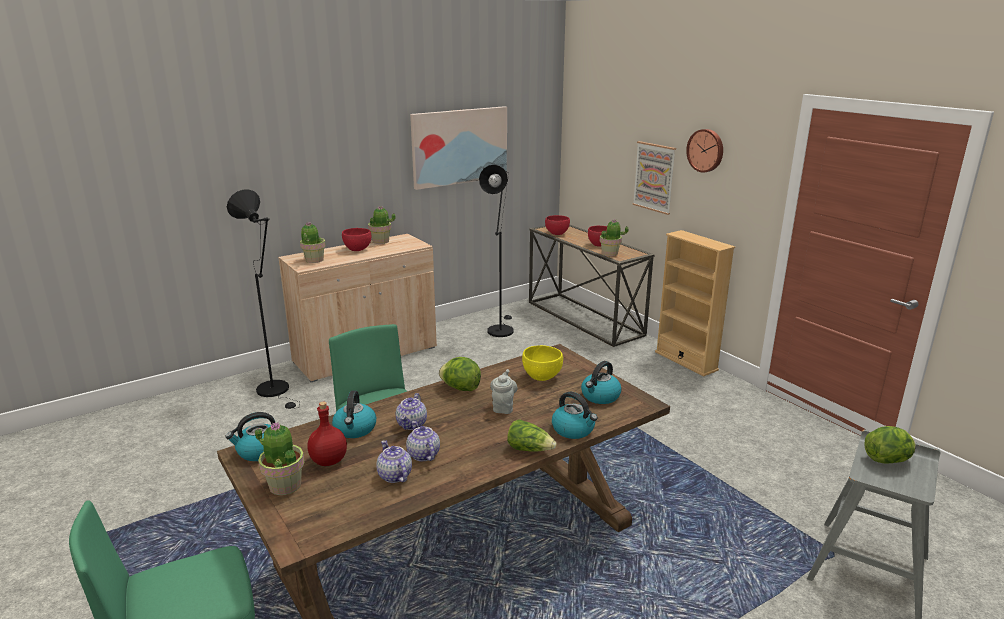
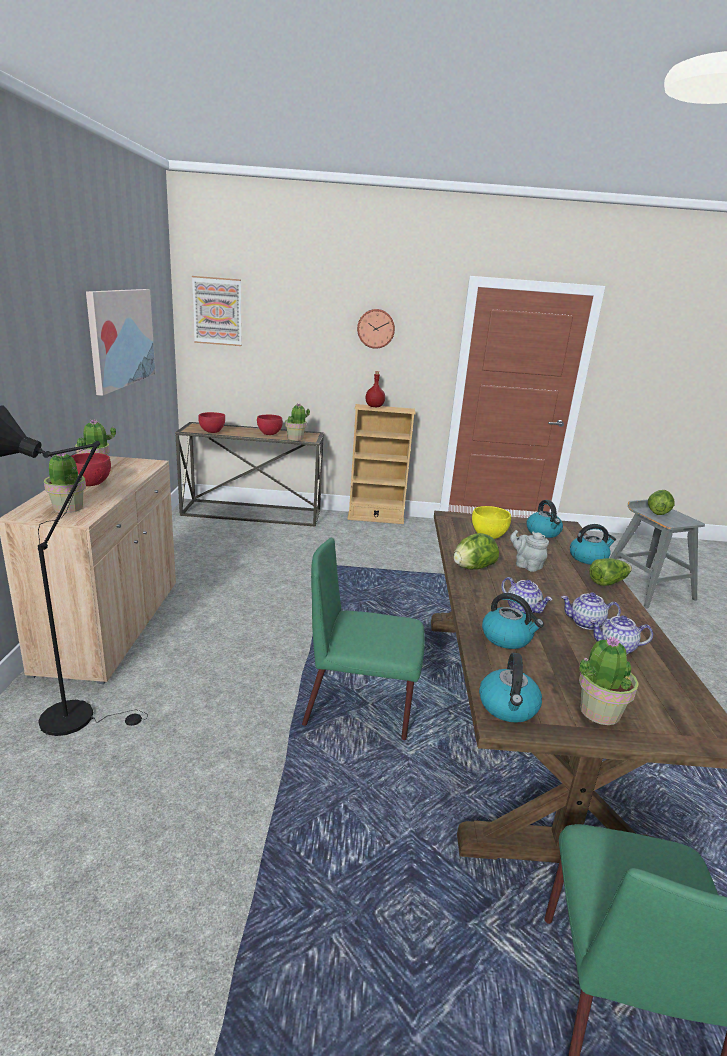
camera: 55 degrees left, 0 degrees up
(329, 461) = (563, 671): red bottle -> red bottle (374, 406)
(500, 329) = (201, 546): black floor lamp -> none
(654, 177) = (316, 359): picture -> picture (217, 311)

